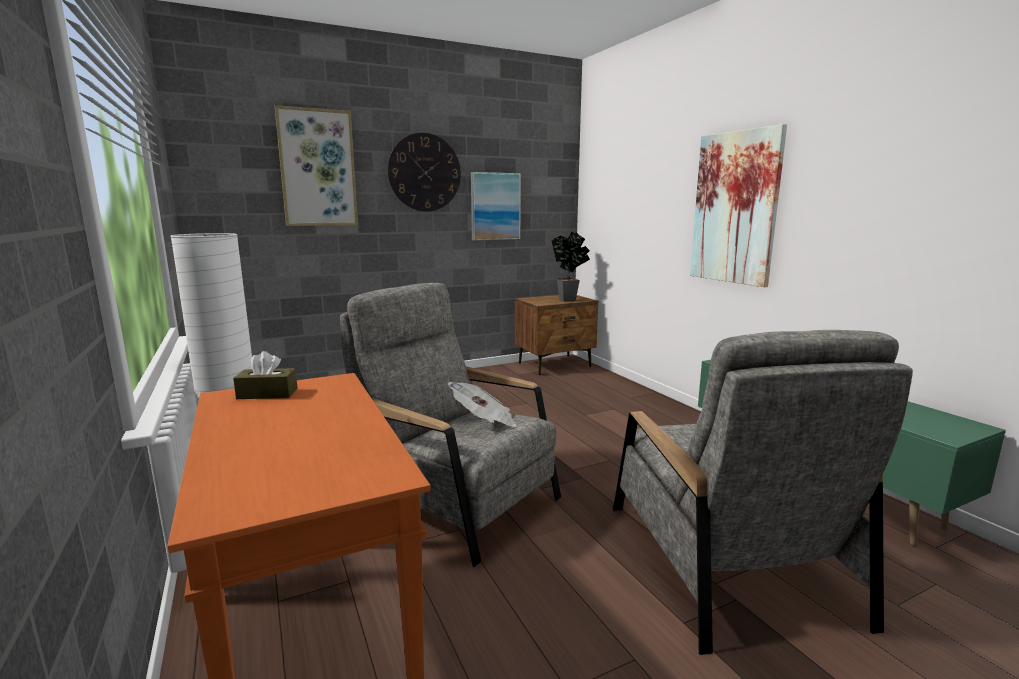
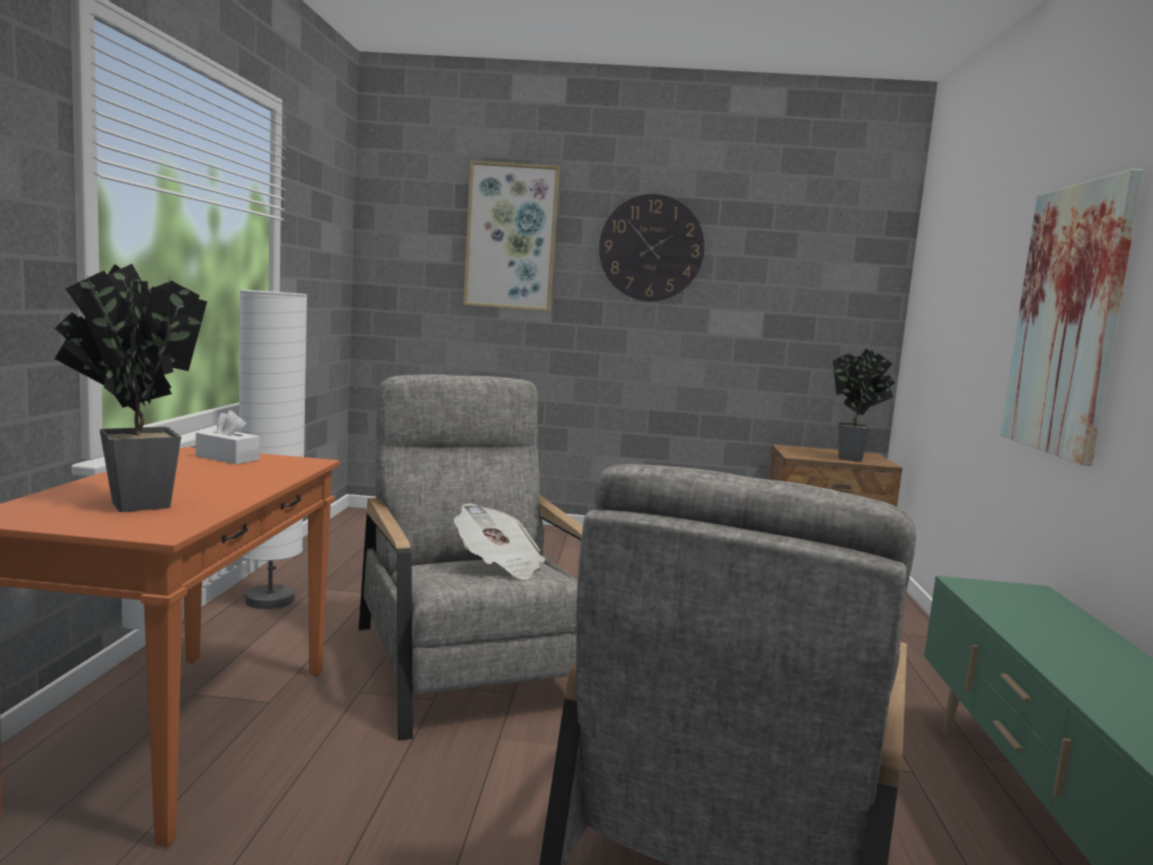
camera: 30 degrees right, 5 degrees down
(267, 394) = (227, 458): brown tissue box -> white tissue box
(301, 461) = (129, 504): none -> potted plant
(495, 206) = (755, 302): picture -> none

